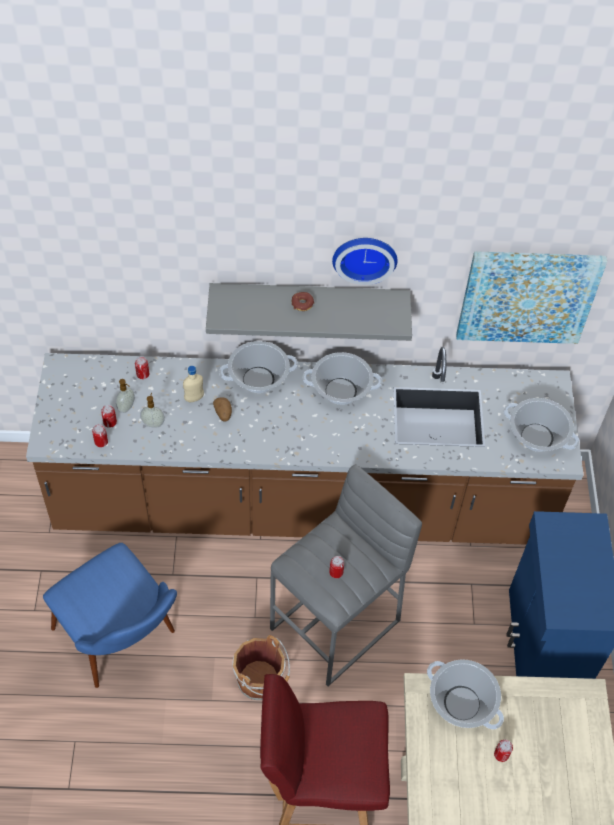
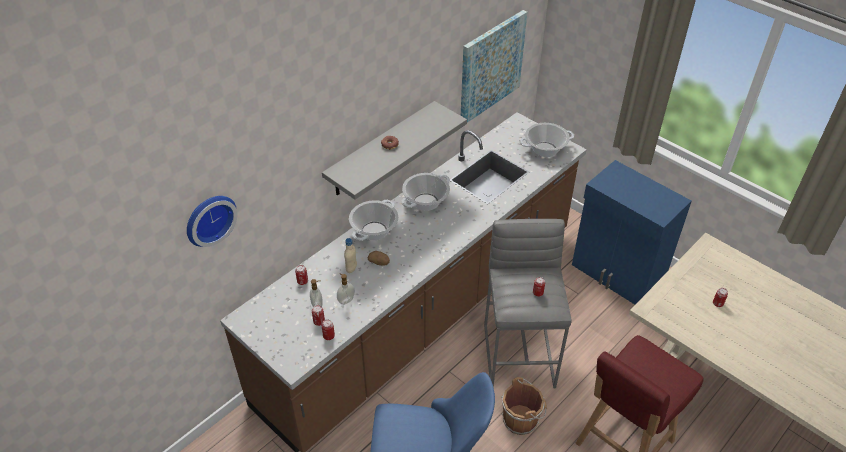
camera: 45 degrees left, 10 degrees down
(364, 256) = (408, 87): wall clock -> wall clock (209, 218)
(461, 703) = (671, 298): cooking pot -> none

